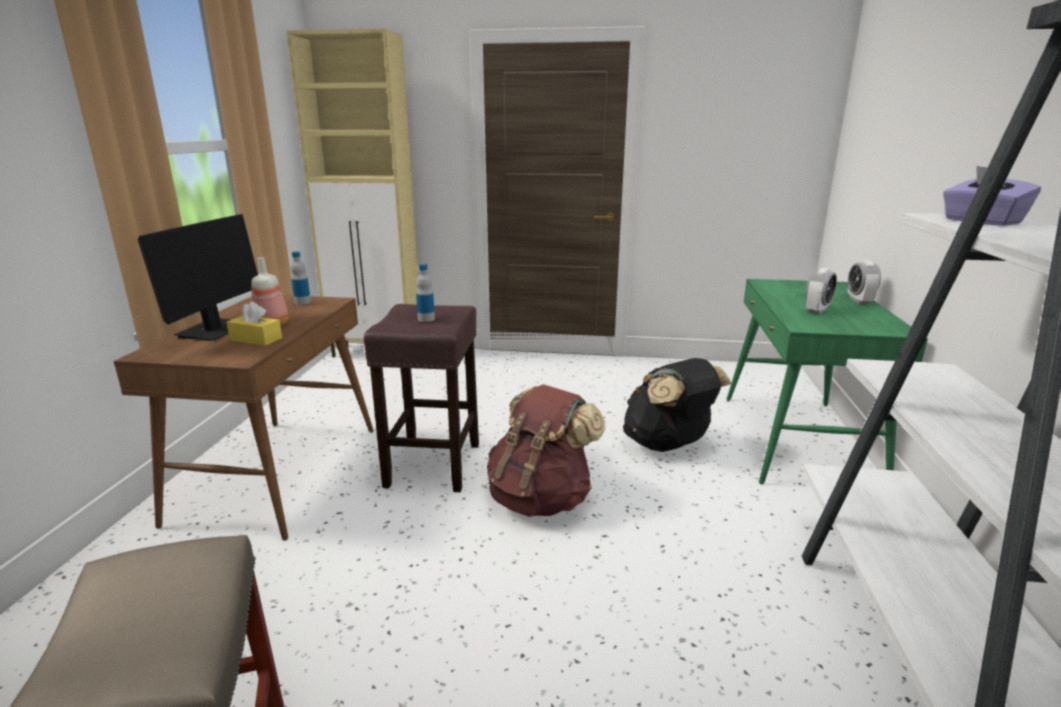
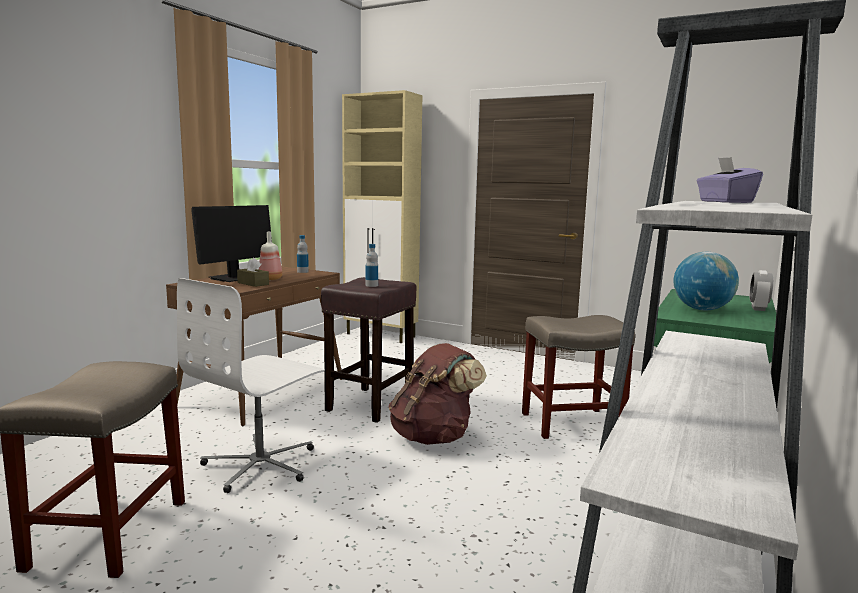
camera: 20 degrees right, 10 degrees down
(256, 339) = (253, 283): yellow tissue box -> brown tissue box
(354, 602) = (261, 465): none -> white office chair
(668, 445) = (570, 423): black backpack -> beige stool
(817, 310) = (702, 309): alarm clock -> globe

